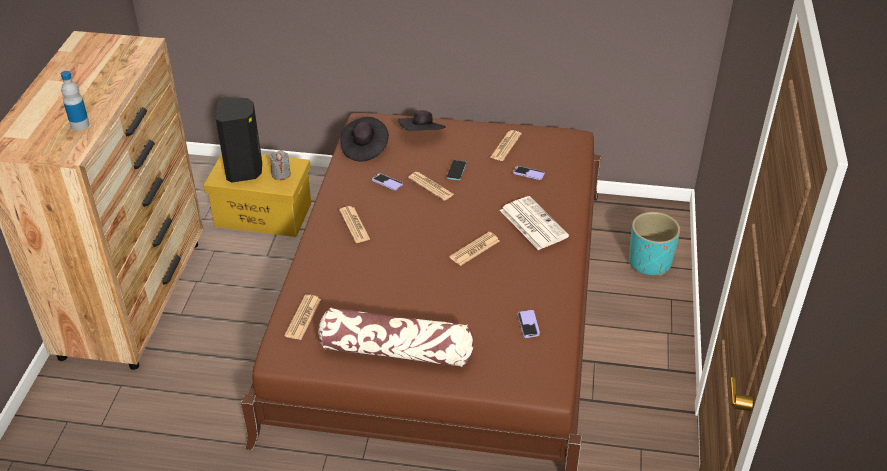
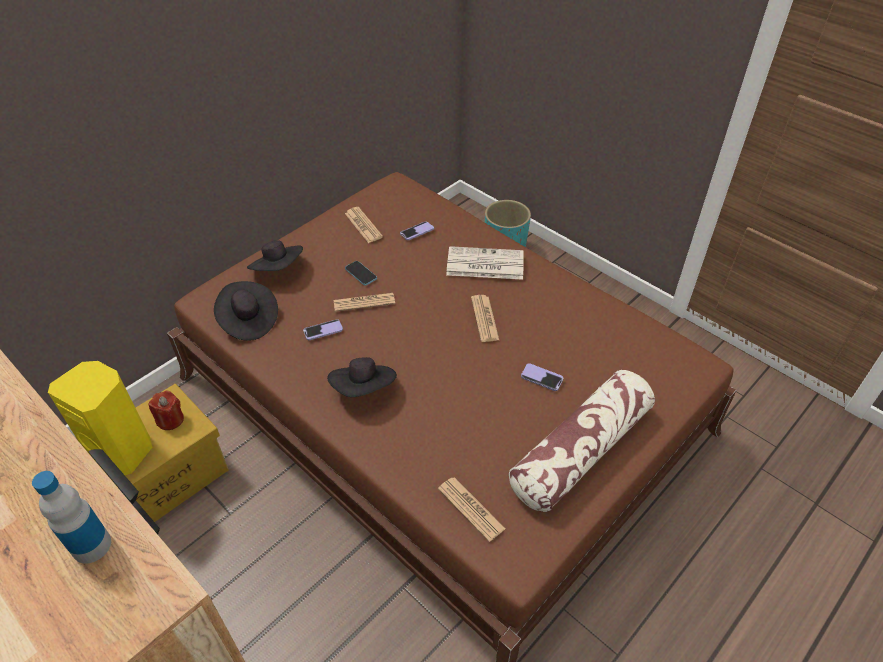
camera: 55 degrees left, 5 degrees up
(244, 170) = (124, 450): black speaker -> yellow speaker
(281, 174) = (170, 420): grey candle -> red candle
(354, 225) = (364, 389): newspaper -> black hat
(528, 325) = (613, 336): phone -> phone (541, 378)

